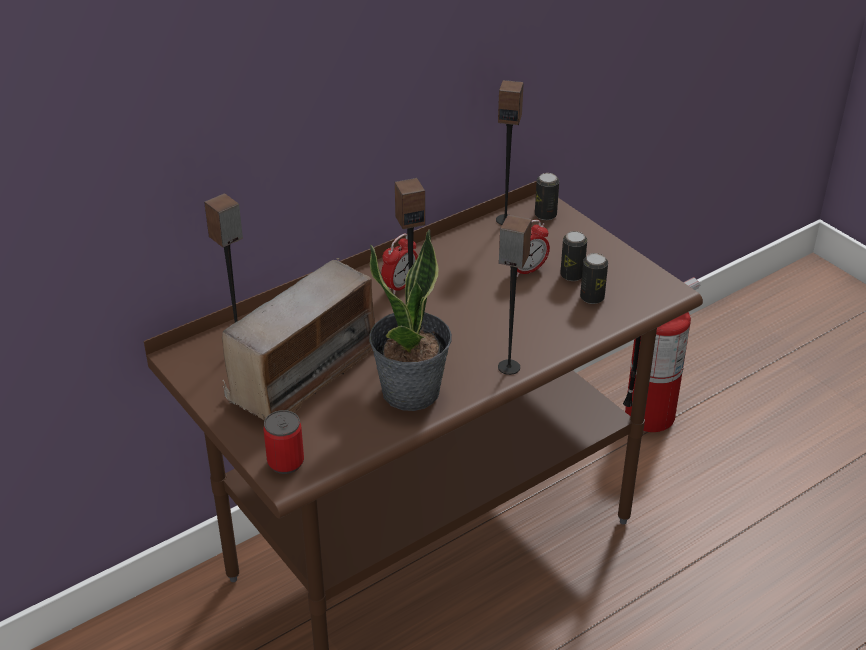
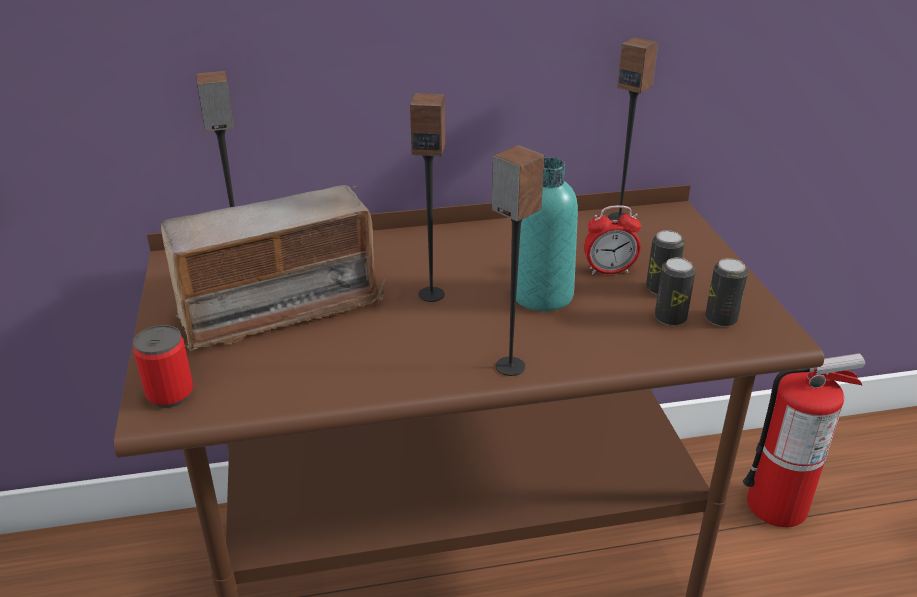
camera: 25 degrees right, 5 degrees down
(400, 286) = (453, 252): alarm clock -> none
(411, 392) = (374, 361): potted plant -> none
(492, 304) = (542, 295): none -> turquoise bottle
(545, 215) = (670, 223): can -> can (721, 319)

